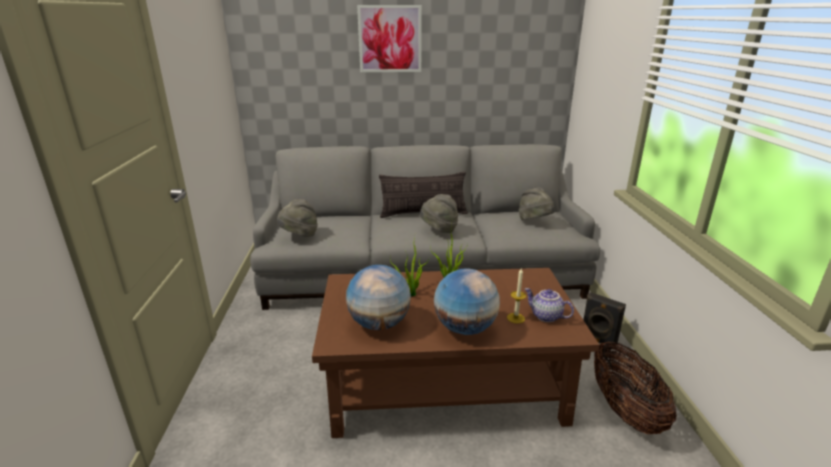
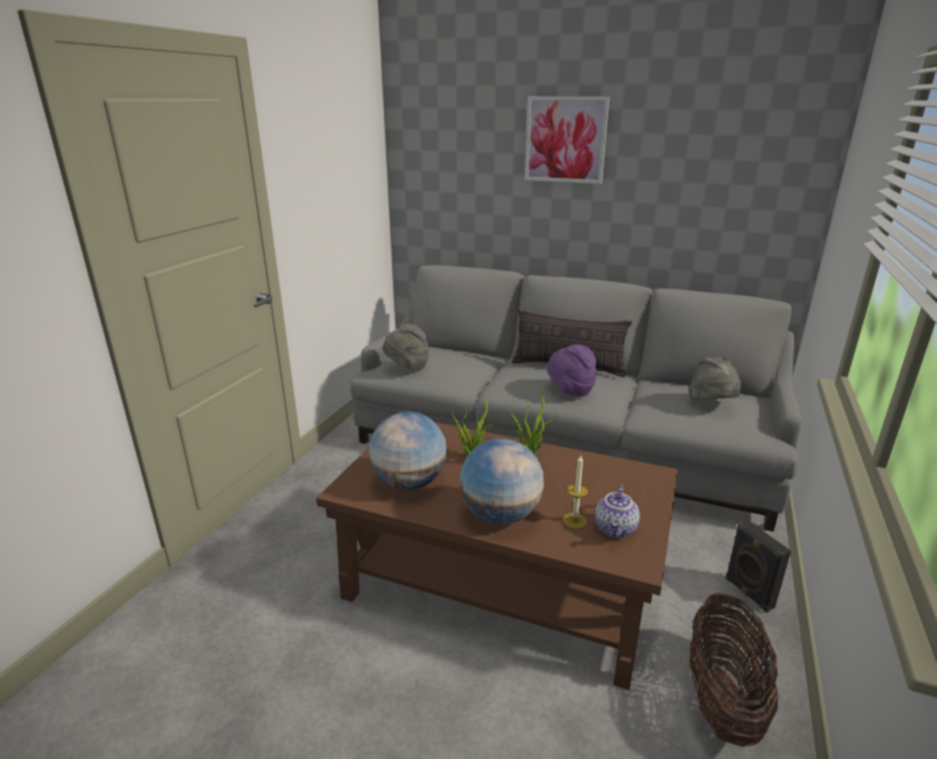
camera: 25 degrees right, 0 degrees up
(439, 229) = (570, 390): grey hat -> purple hat
(545, 316) = (616, 529): teapot -> teapot turned 135 degrees counterclockwise

